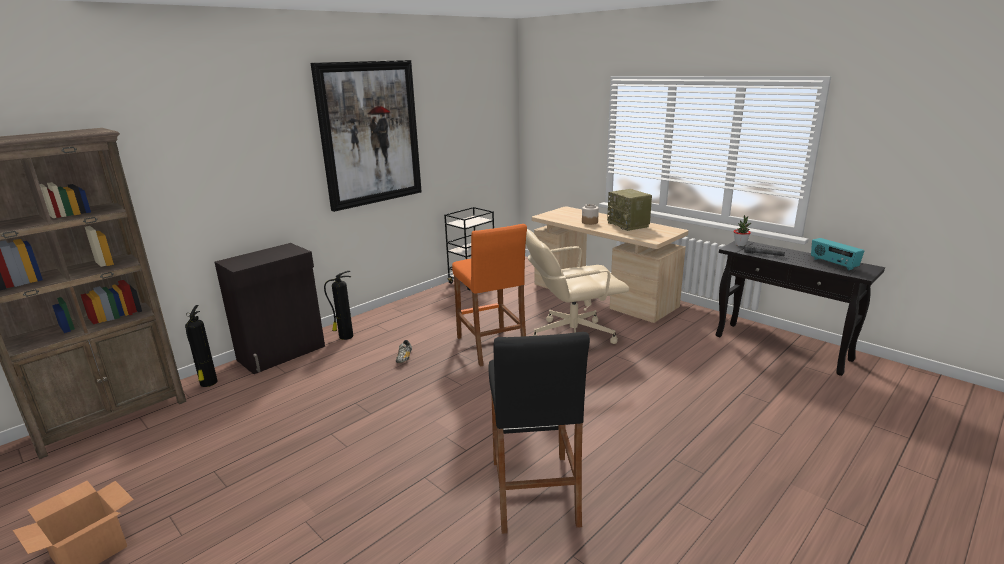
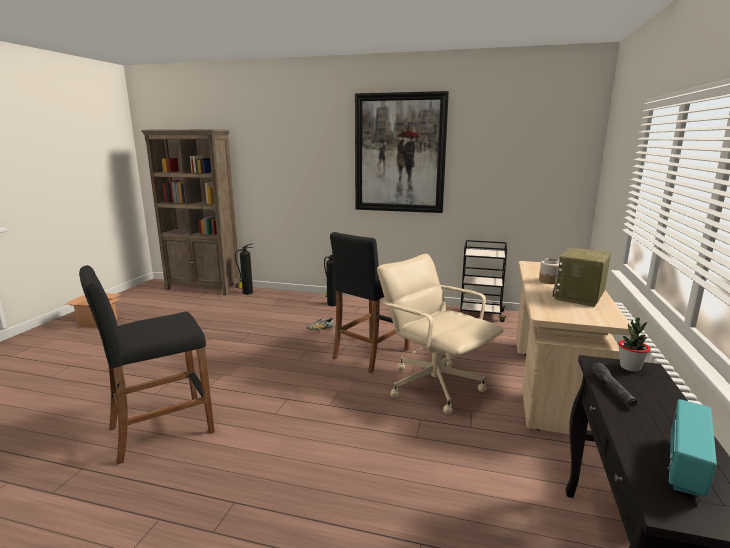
camera: 60 degrees right, 5 degrees down
(283, 353) = (294, 296): black cabinet -> none
(491, 346) = (371, 354): orange stool -> black stool

